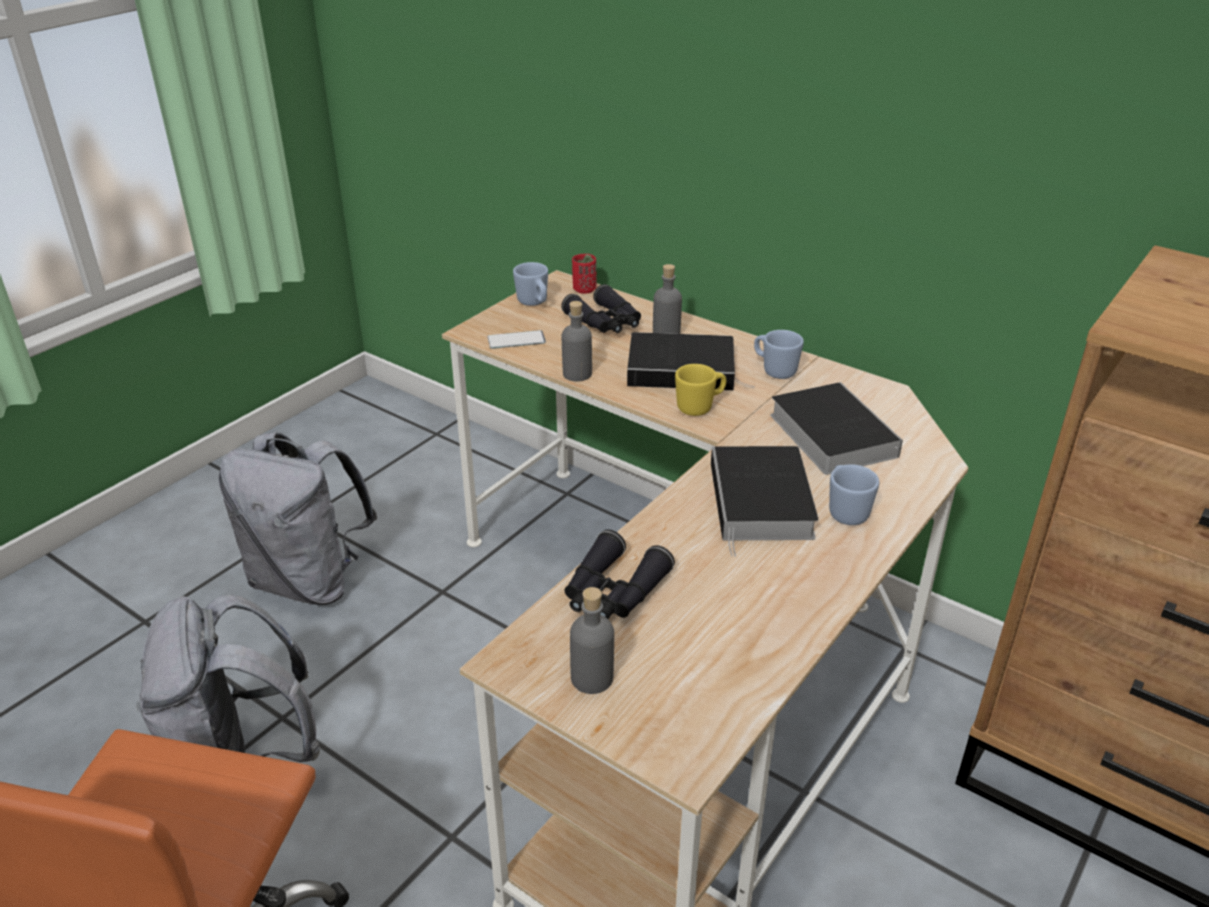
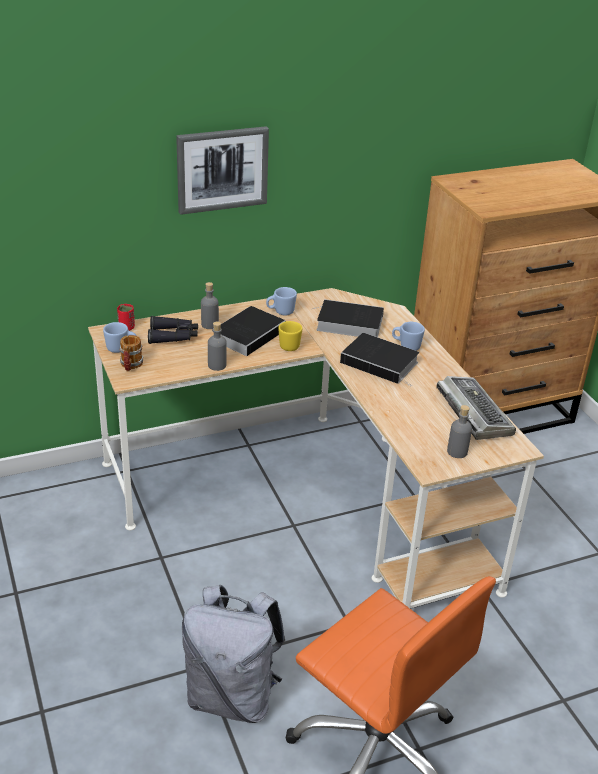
camera: 60 degrees left, 0 degrees up
(309, 580) = (87, 613): grey backpack -> none
(505, 322) = (130, 366): none -> mug
(516, 340) = (156, 370): phone -> none
(613, 592) = (407, 425): black binoculars -> none
(736, 657) = (473, 412): none -> keyboard
(754, 93) = (222, 169): none -> picture

